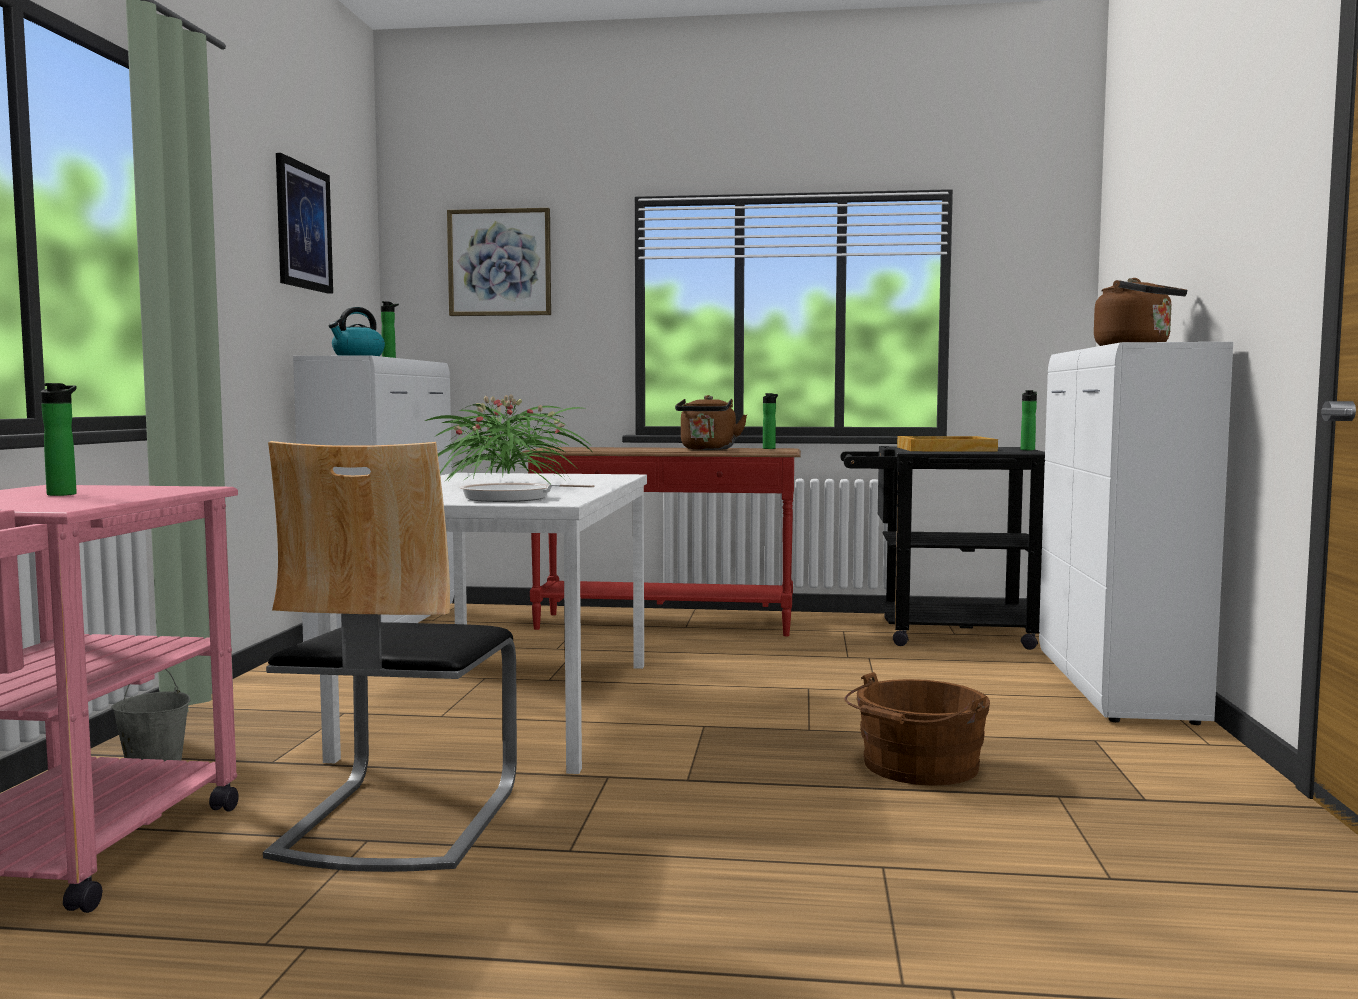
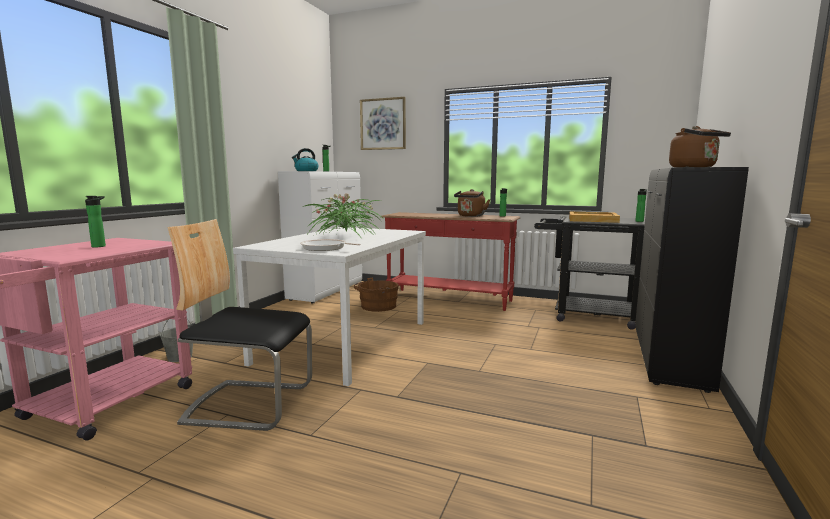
camera: 15 degrees right, 5 degrees up
(303, 227) = (285, 111): picture -> none
(398, 819) = (249, 403): chair -> chair turned 75 degrees clockwise
(916, 767) = (521, 403): brown bucket -> brown bucket (376, 307)
(1116, 687) = (669, 360): white cabinet -> black cabinet

